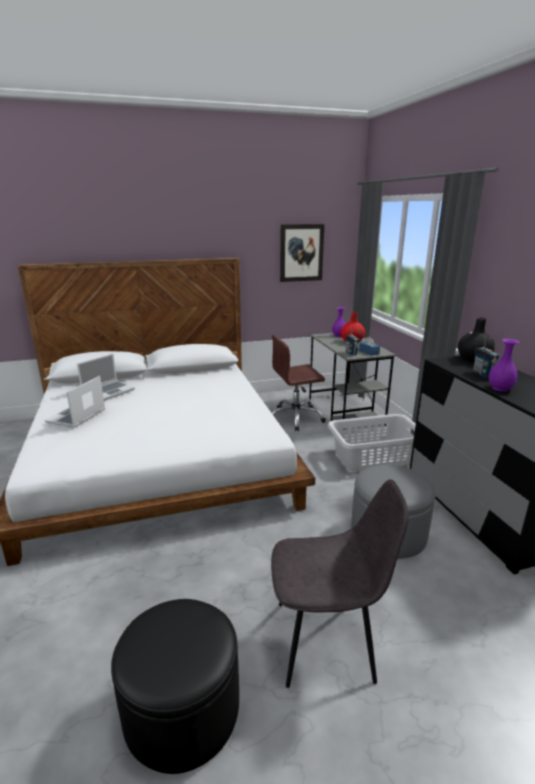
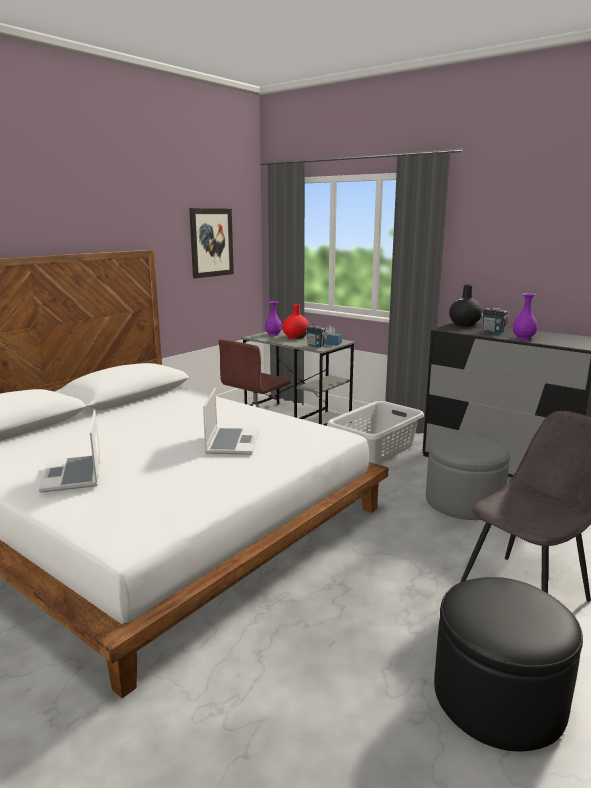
camera: 35 degrees left, 5 degrees down
(108, 392) = (63, 442): laptop -> laptop (231, 442)

